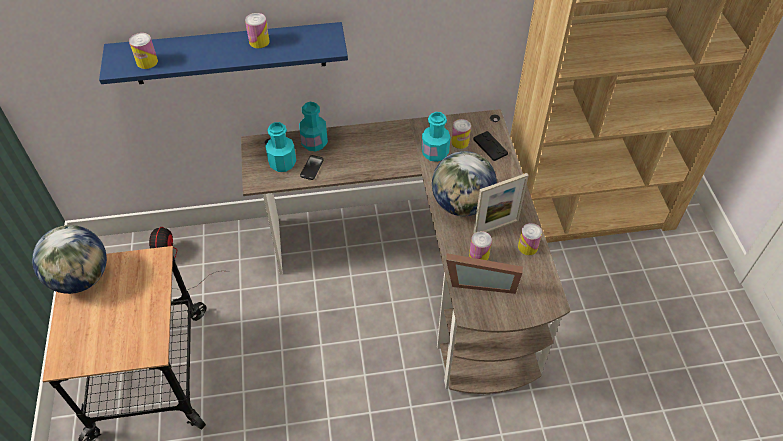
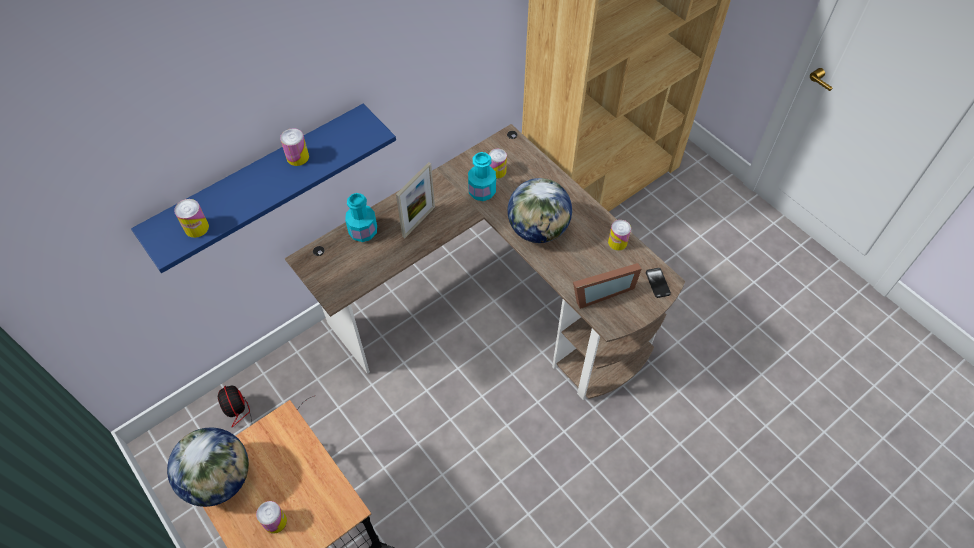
camera: 30 degrees left, 5 degrees up
(282, 163) = (346, 266): turquoise bottle -> none
(312, 168) = (378, 258): phone -> phone (657, 283)
(479, 255) = (583, 269): can -> can (275, 521)
(490, 146) = (526, 164): black game controller -> none
(496, 227) = (580, 237): picture frame -> picture frame (418, 221)

